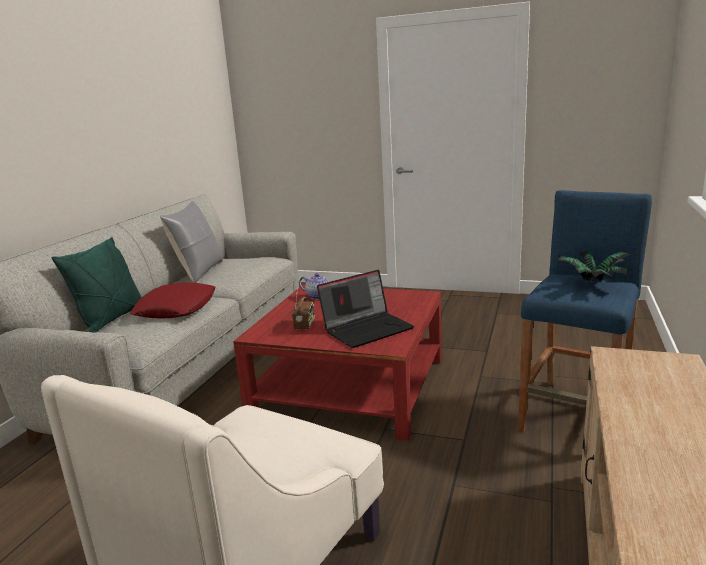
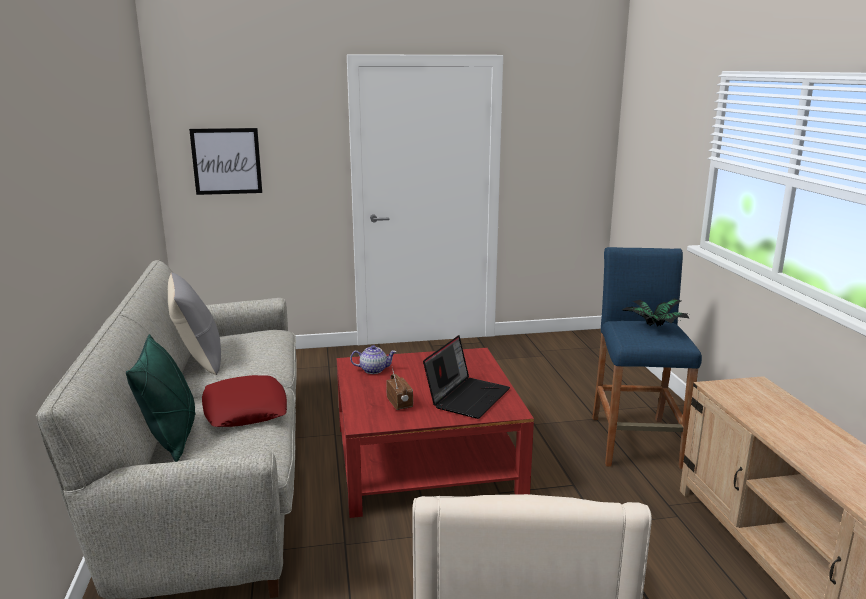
camera: 30 degrees left, 0 degrees up
(282, 120) = (226, 161): none -> picture

